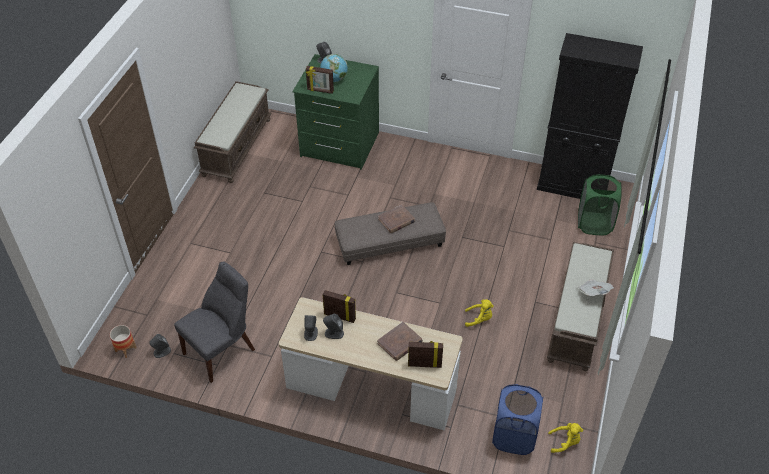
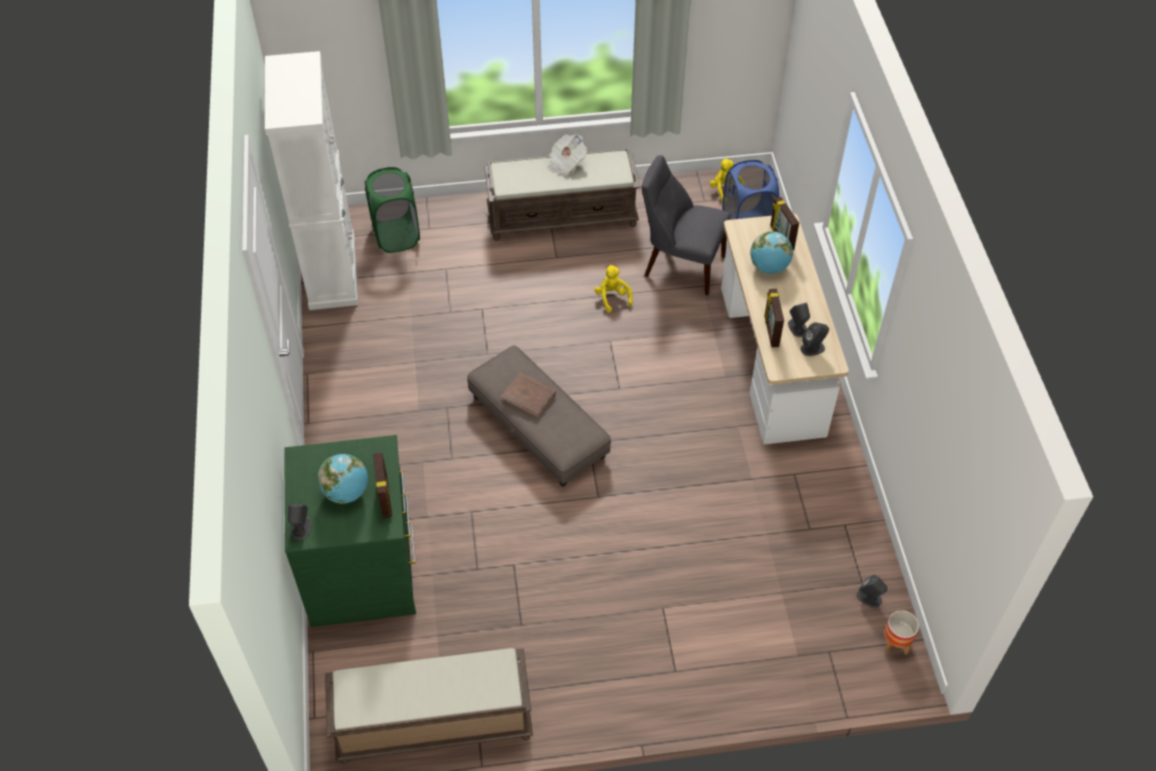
camera: 115 degrees left, 5 degrees up
(222, 350) = (821, 530): grey chair -> grey chair (680, 265)
(400, 343) = (769, 267): brown book -> globe
(573, 185) = (332, 271): black cabinet -> white cabinet

